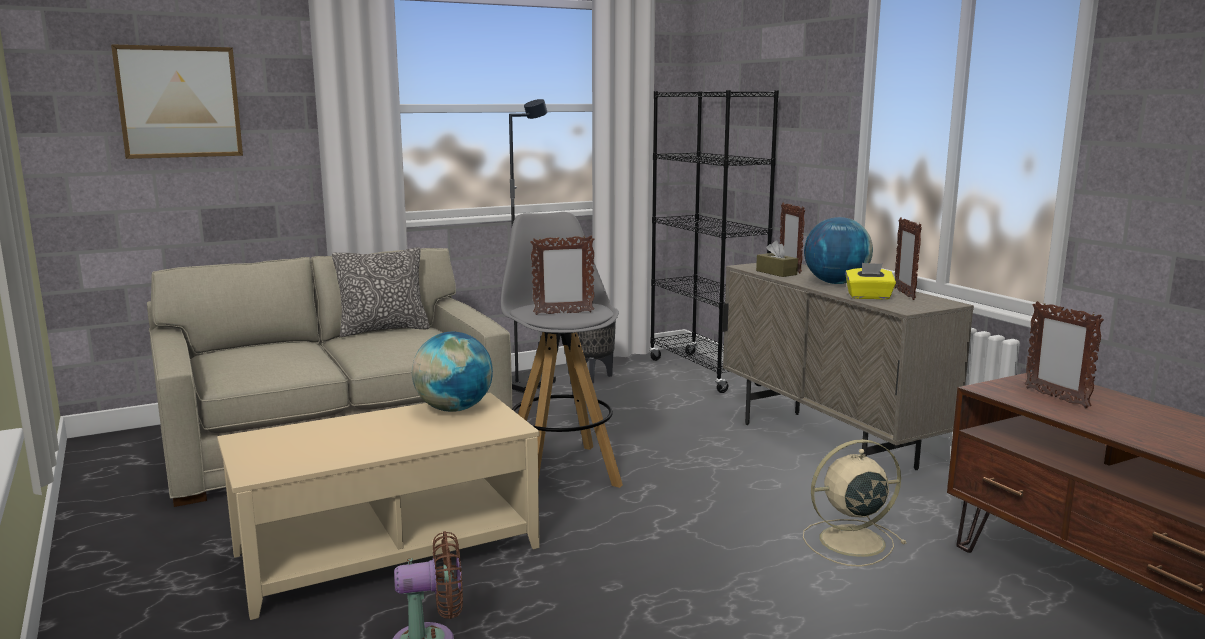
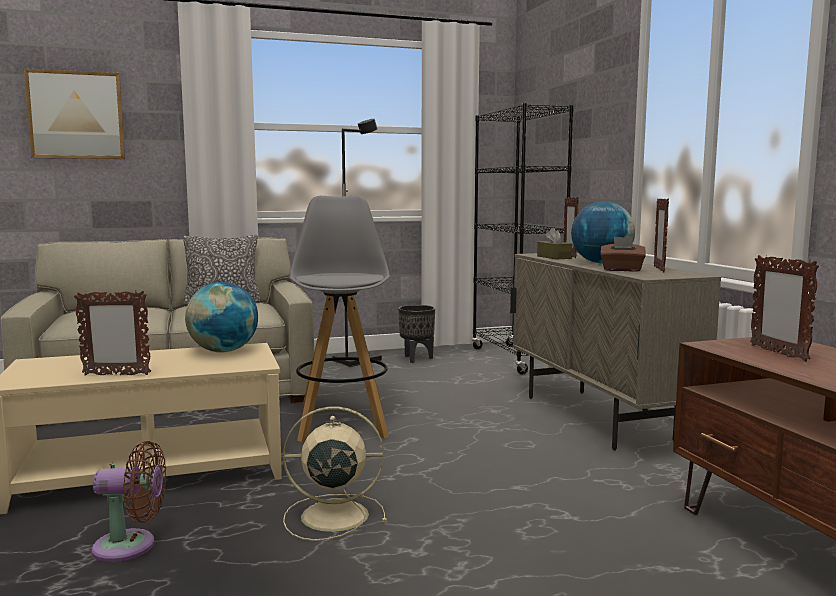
camera: 10 degrees right, 5 degrees down
(563, 313) = (336, 276): picture frame -> picture frame (116, 375)
(849, 541) = (575, 496): beige fan -> beige fan (331, 516)
(869, 297) = (622, 270): yellow tissue box -> brown tissue box

